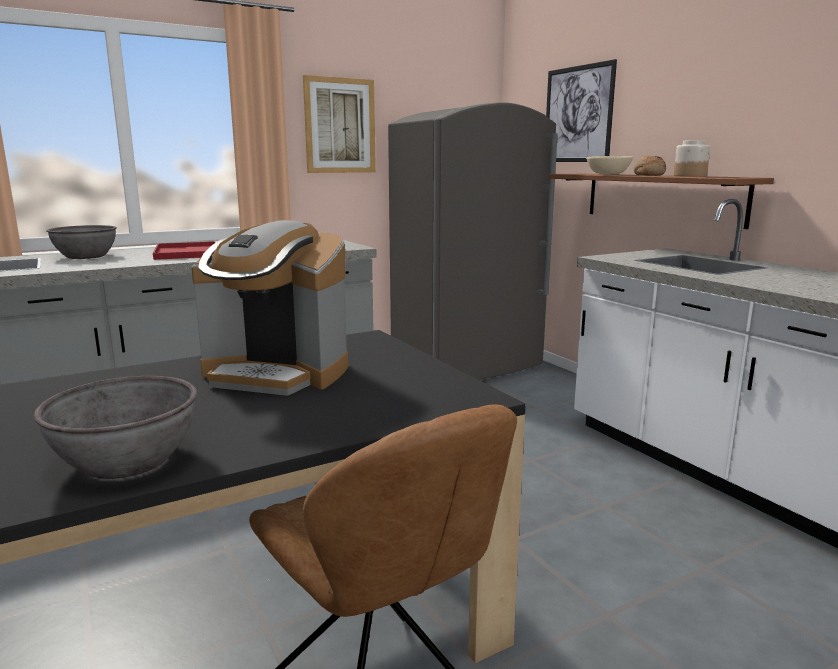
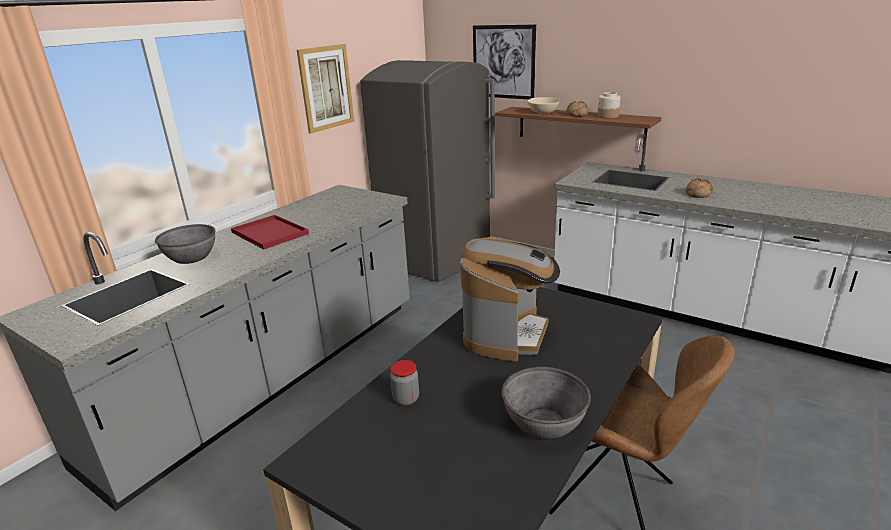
camera: 25 degrees left, 10 degrees up
(46, 397) = (406, 399): none -> jar
(277, 373) = (507, 334): coffee machine -> coffee machine turned 60 degrees counterclockwise
(785, 283) = (697, 194): none -> bread

